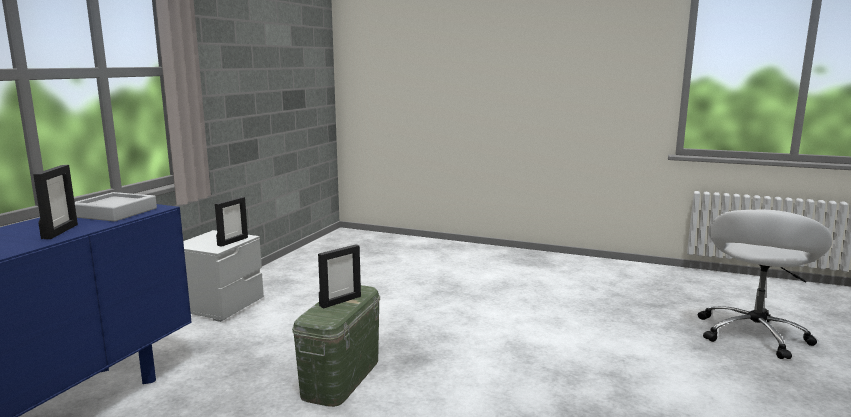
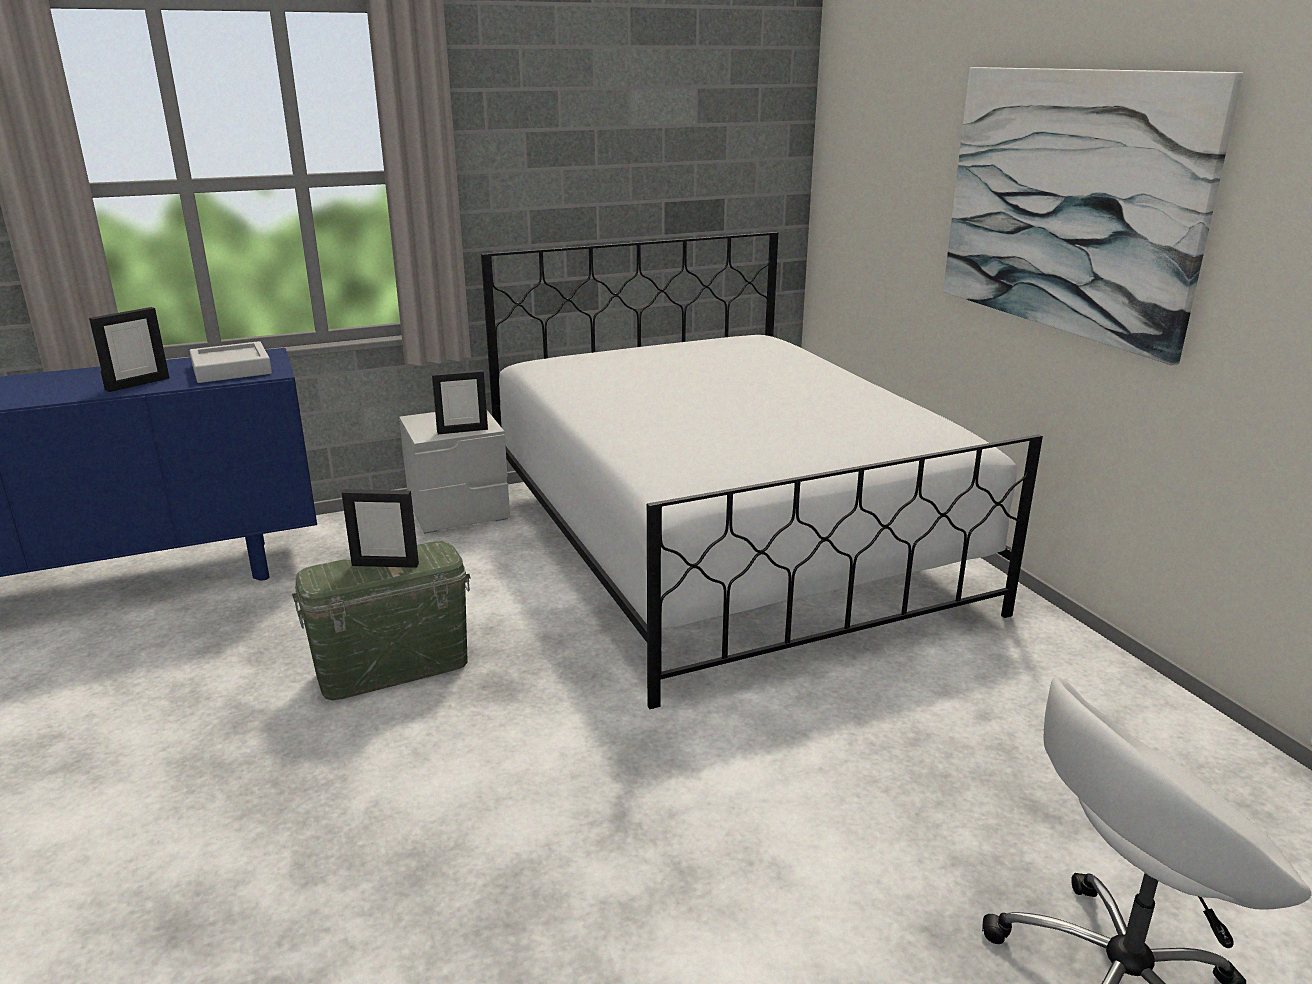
camera: 45 degrees right, 10 degrees up
(393, 272) = (721, 544): none -> white bed
(524, 68) = (1069, 202): none -> picture

